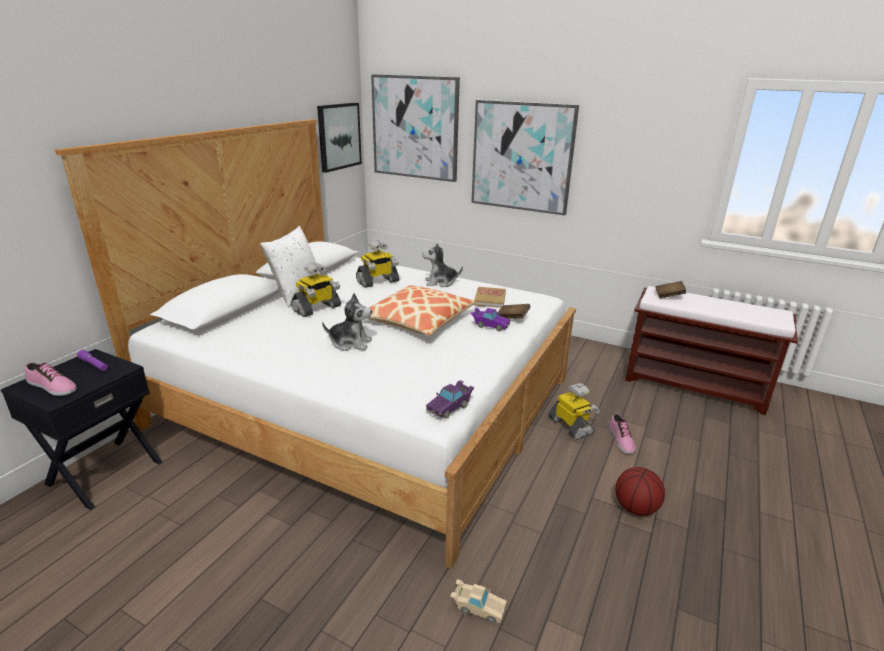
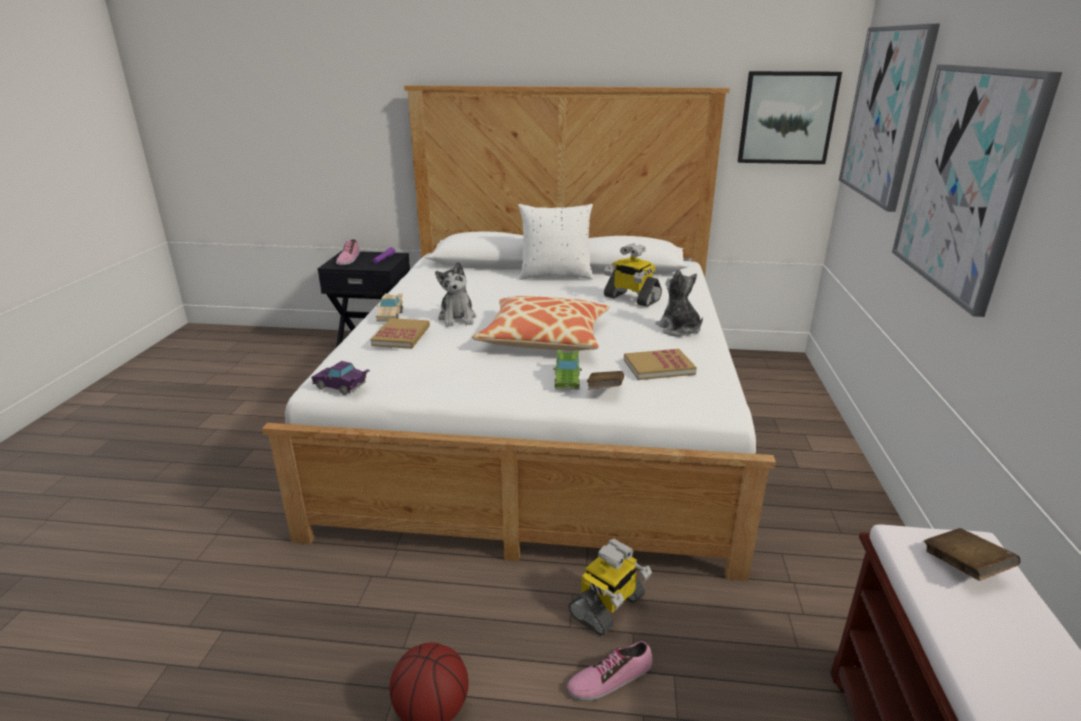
camera: 70 degrees right, 0 degrees up
(317, 308) = (527, 289): toy robot -> none
(374, 368) = (401, 336): none -> book
(478, 608) = (240, 572): beige toy car -> beige toy car (390, 315)
(489, 326) = (567, 379): purple toy car -> green toy car

